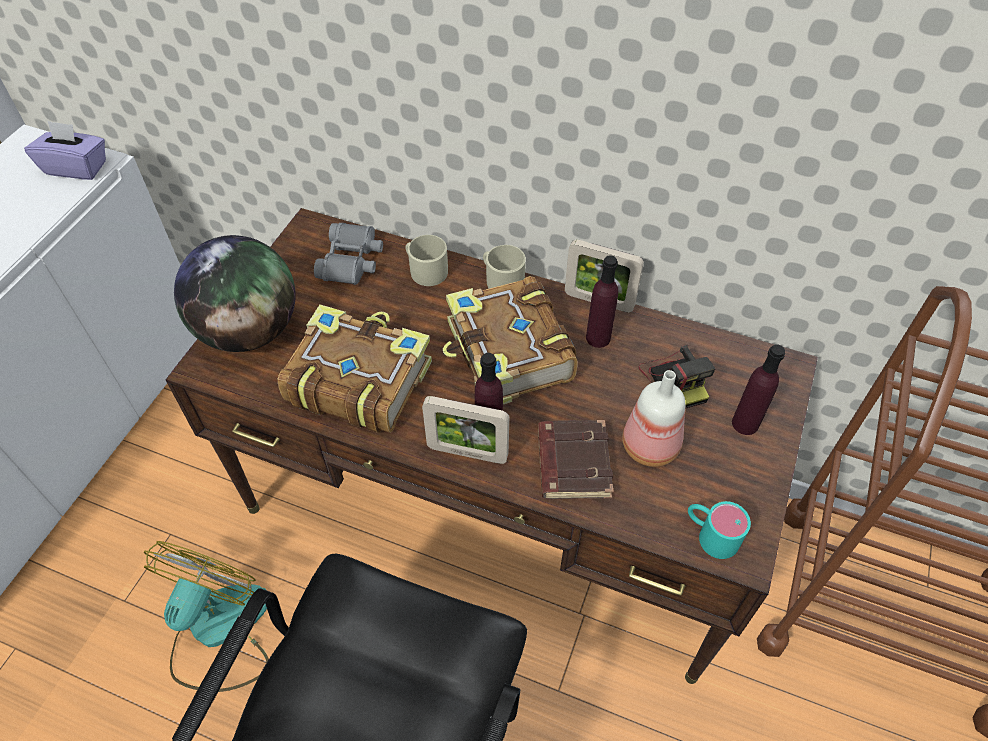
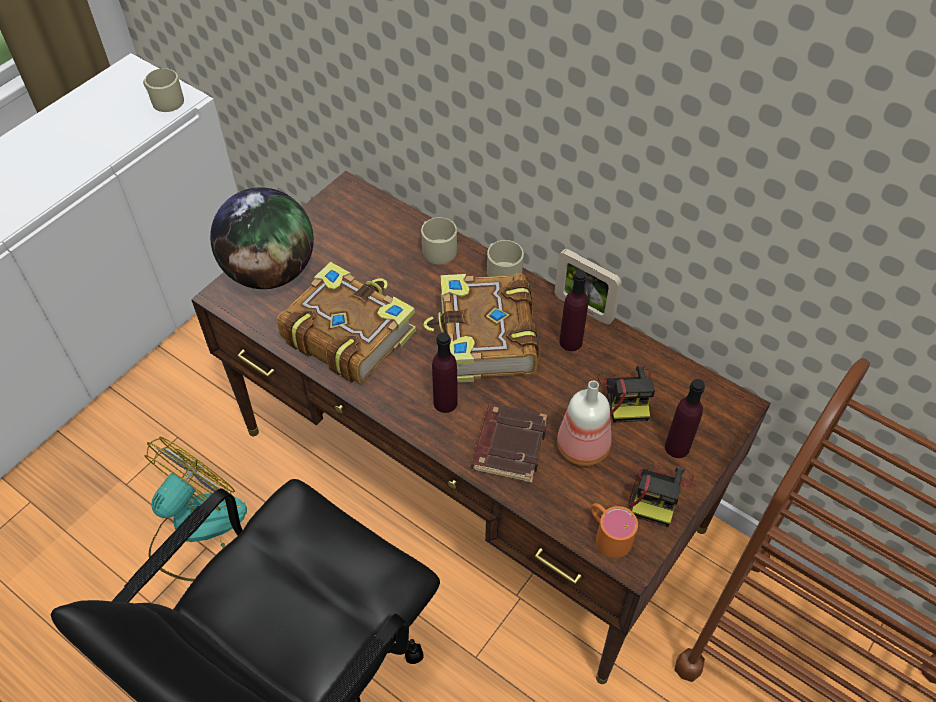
camera: 15 degrees right, 0 degrees up
(77, 167) = (164, 100): purple tissue box -> beige mug
(352, 261) = (375, 227): grey binoculars -> none
(467, 453) = (421, 416): picture frame -> none
(710, 534) = (608, 534): turquoise mug -> orange mug
(744, 476) = (658, 492): none -> camera

